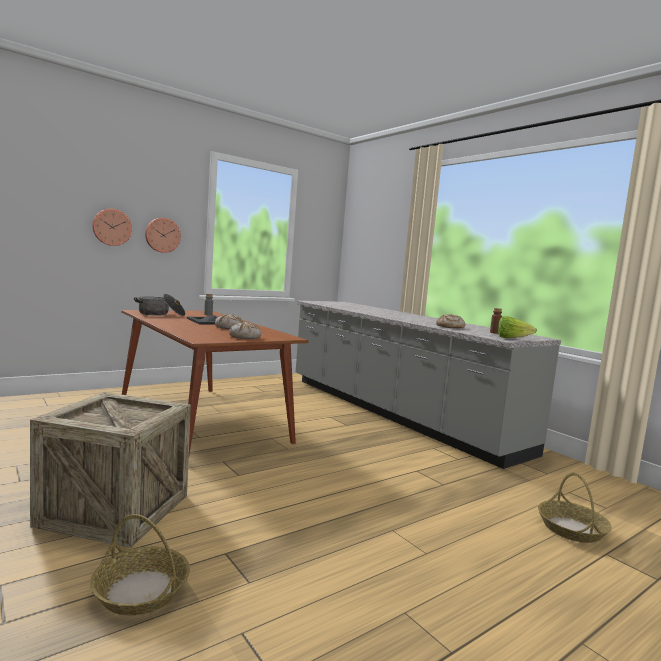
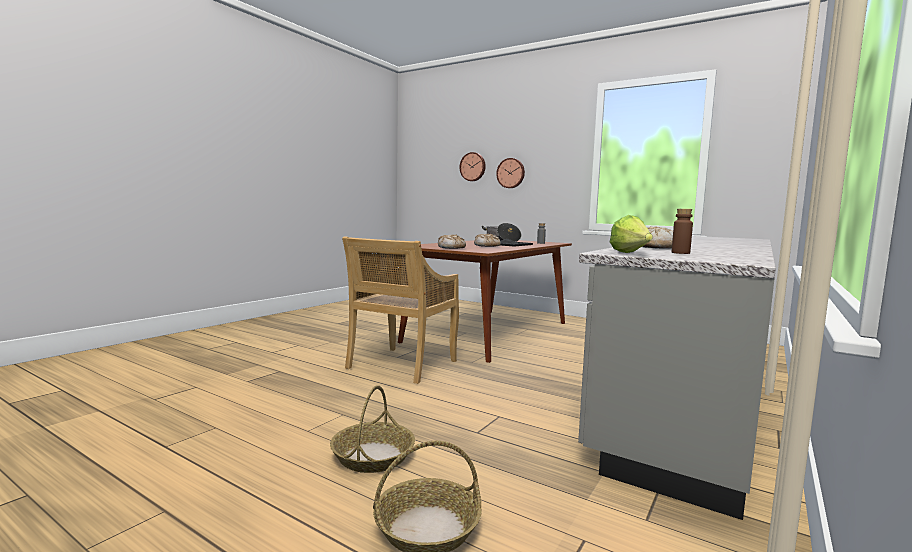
camera: 70 degrees right, 0 degrees up
(115, 510) = (318, 342): crate -> none
(140, 591) = (234, 362): basket -> basket (373, 456)
(162, 235) = (550, 174): wall clock -> wall clock (473, 167)
(270, 478) = (401, 365): none -> beige chair

